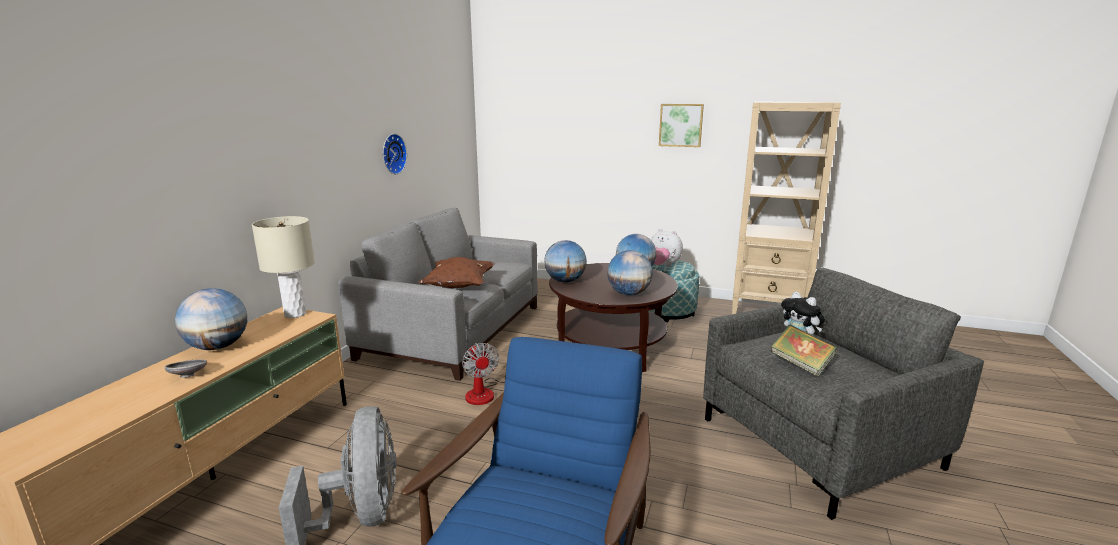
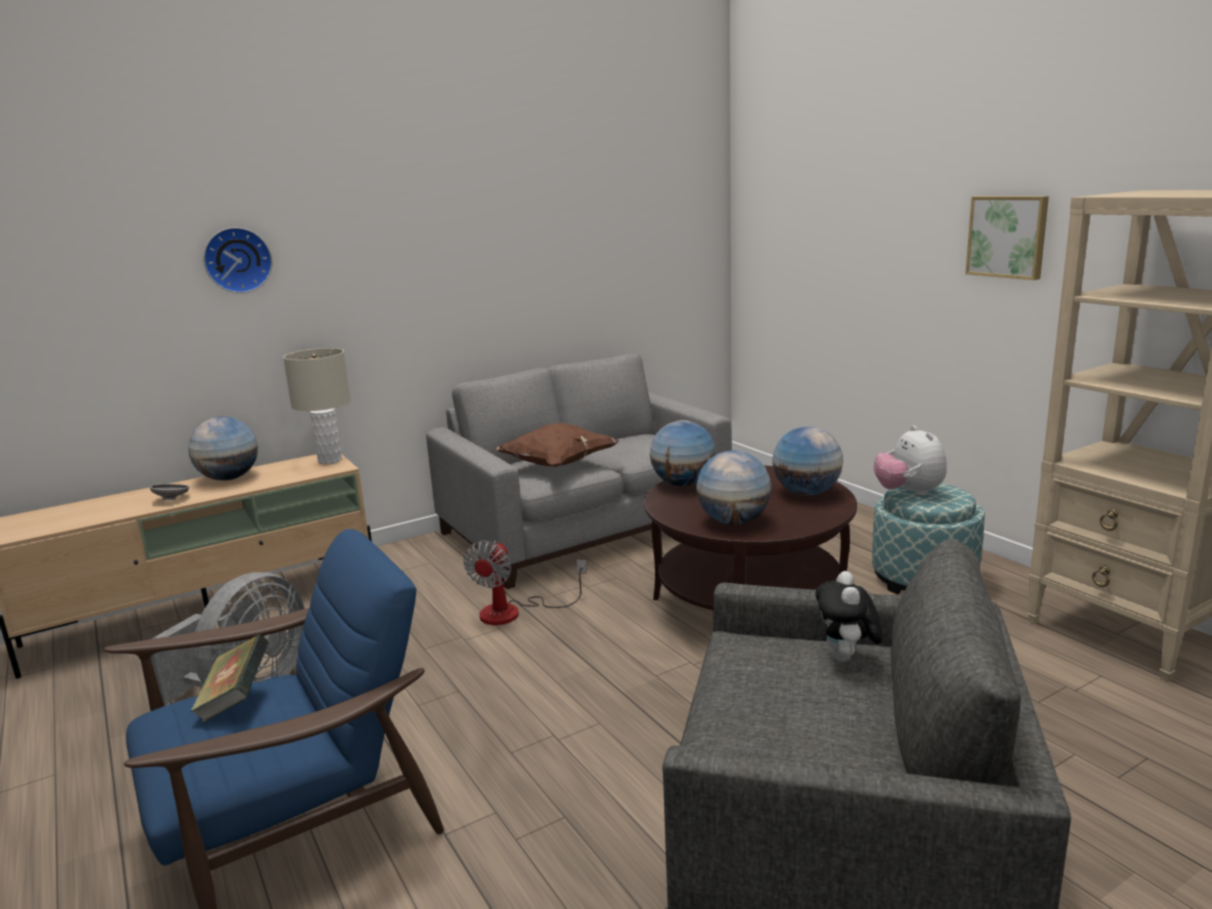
camera: 40 degrees right, 0 degrees up
(392, 154) = (538, 275): wall clock -> wall clock (237, 260)
(801, 364) = (755, 696): book -> book (235, 700)

